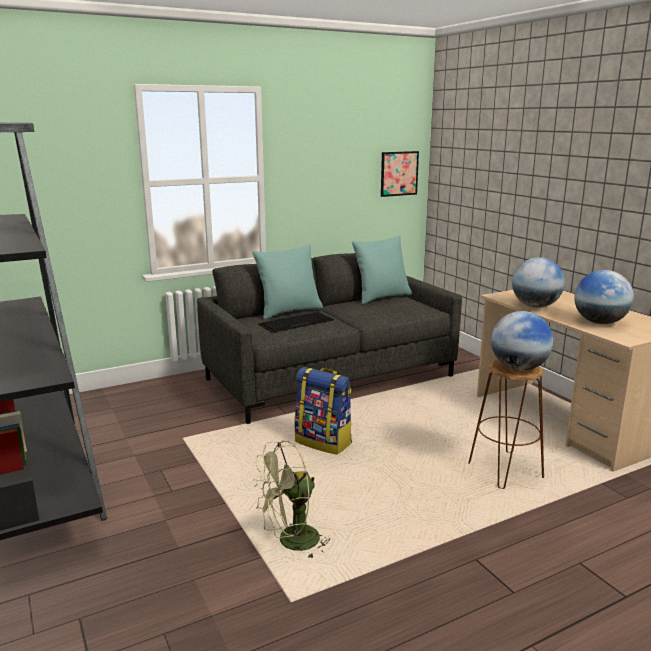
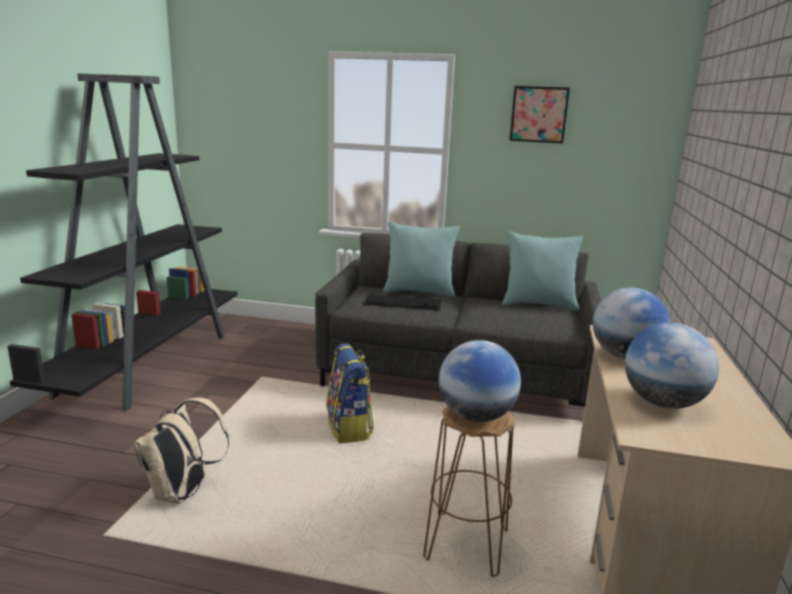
camera: 40 degrees right, 0 degrees up
(291, 543) = (183, 493): green fan -> beige backpack
(399, 173) = (629, 164): picture -> picture (538, 114)

